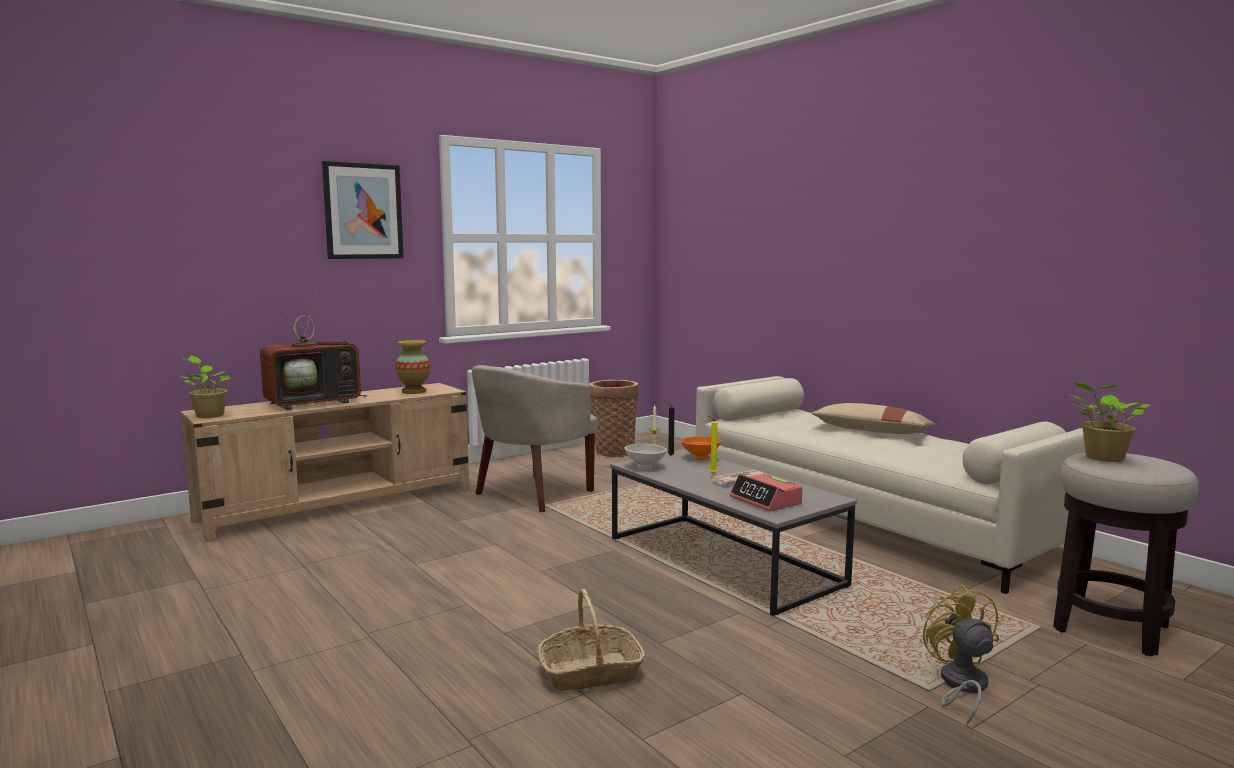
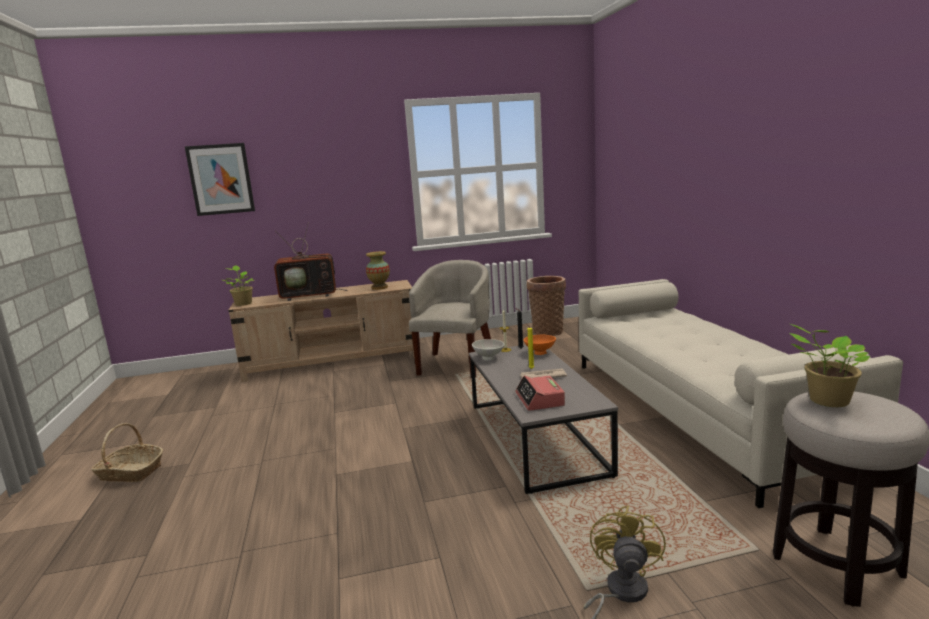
camera: 25 degrees right, 5 degrees up
(363, 211) = (350, 161): picture -> picture (221, 179)
(532, 494) = (456, 364): beige armchair -> beige armchair turned 135 degrees clockwise
(590, 673) = (356, 517): basket -> basket (130, 472)
(871, 431) = (710, 337): beige pillow -> none

